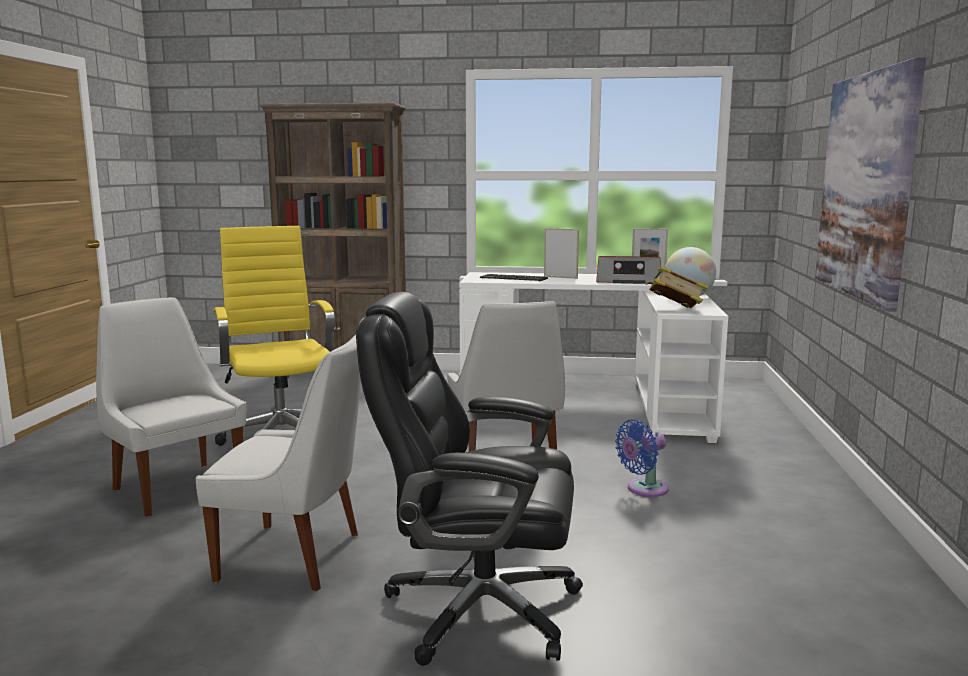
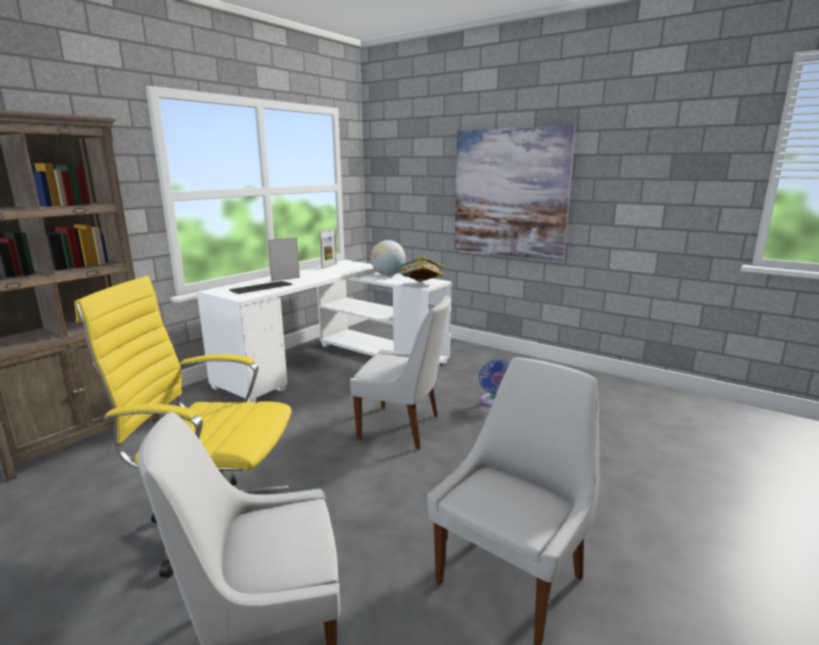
camera: 60 degrees left, 5 degrees up
(477, 609) = (631, 508): black office chair -> none
(628, 281) = (335, 272): radio -> none

